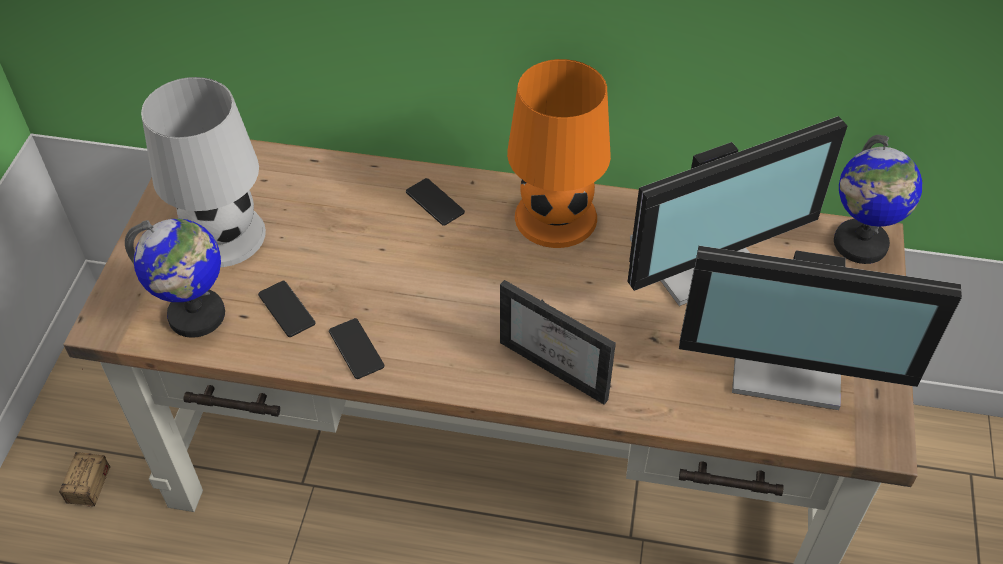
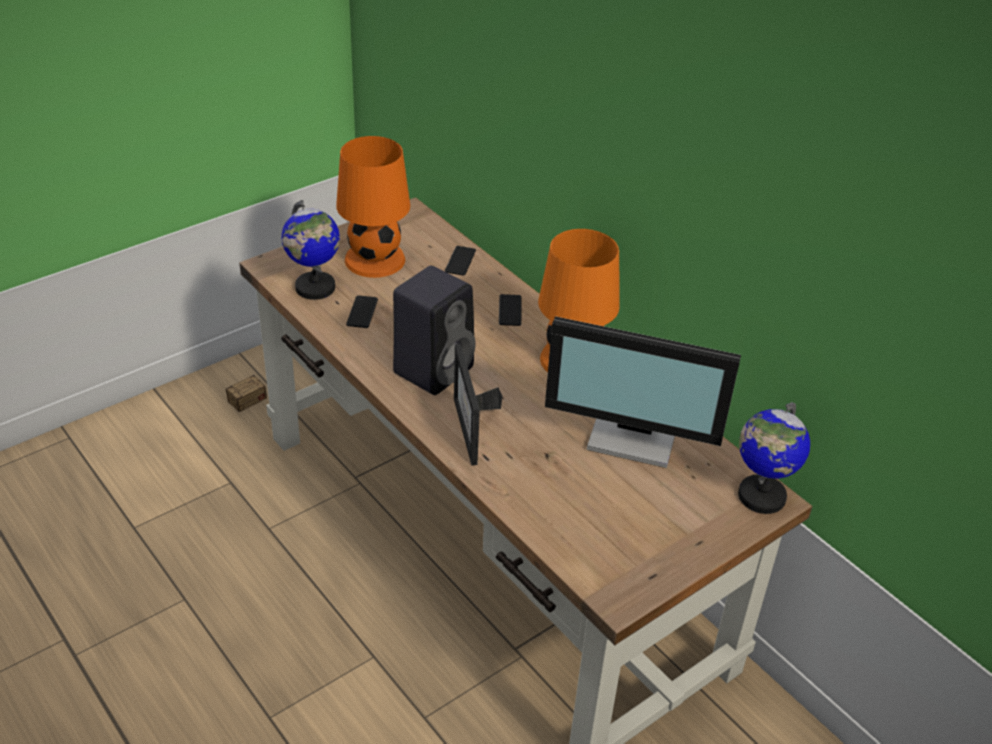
camera: 40 degrees right, 10 degrees down
(224, 234) = (375, 259): white table lamp -> orange table lamp
(356, 349) = (373, 352): phone -> phone (460, 261)
(440, 322) = (434, 368): none -> black speaker
(788, 364) = (614, 523): monitor -> none

